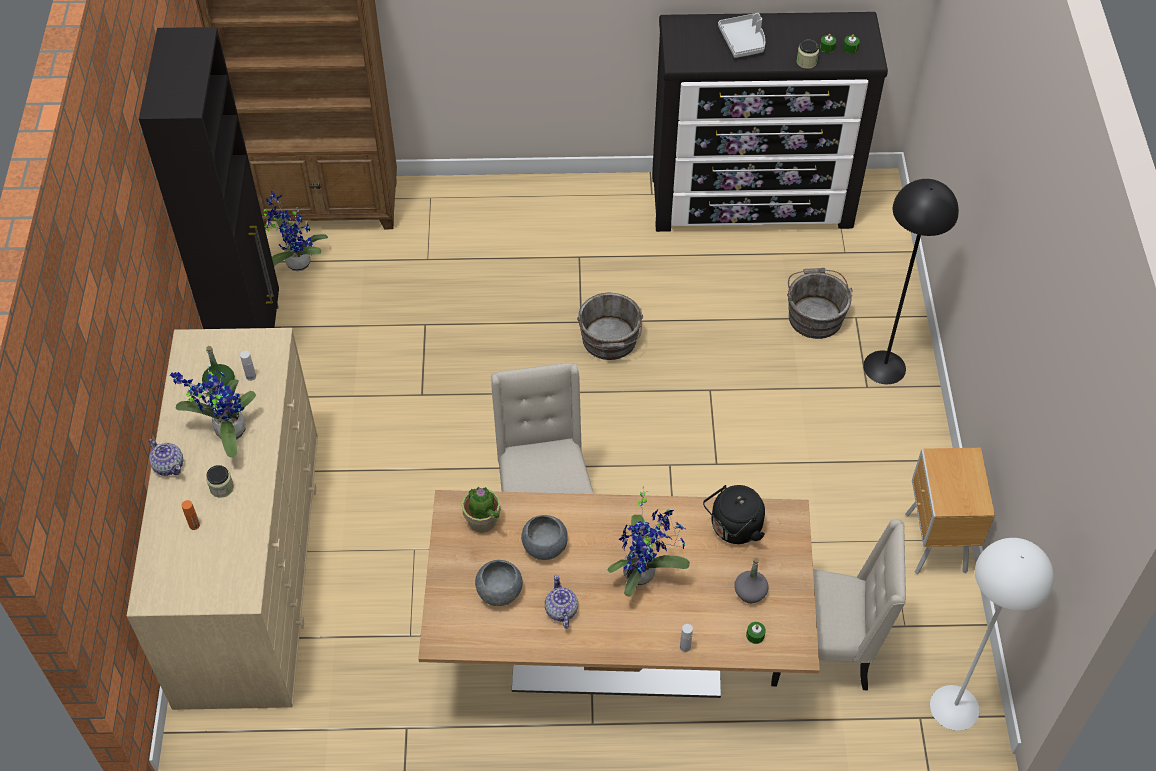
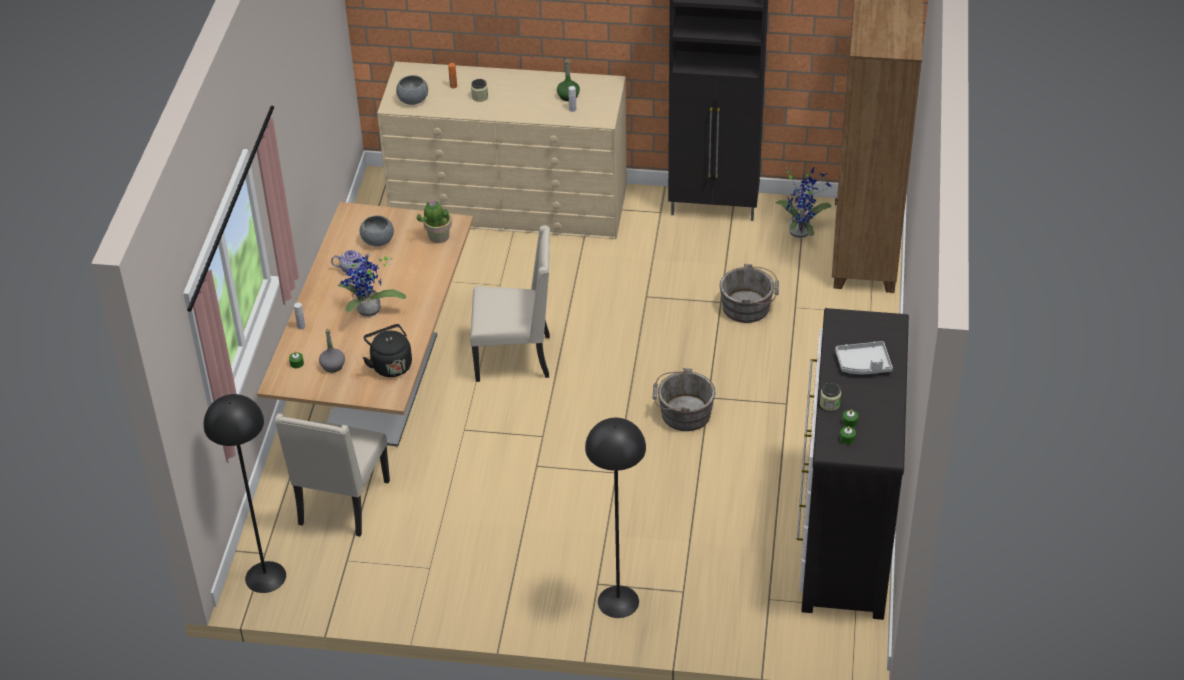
camera: 100 degrees right, 10 degrees down
(169, 465) = (505, 75): teapot -> none
(226, 431) = (526, 99): potted plant -> none
(544, 546) = (407, 265): grey bowl -> grey bowl (413, 100)
(814, 315) = (691, 561): grey bucket -> grey bucket (749, 307)
(934, 545) = (417, 597): brown nightstand -> none
(954, 708) = (265, 577): white floor lamp -> black floor lamp

